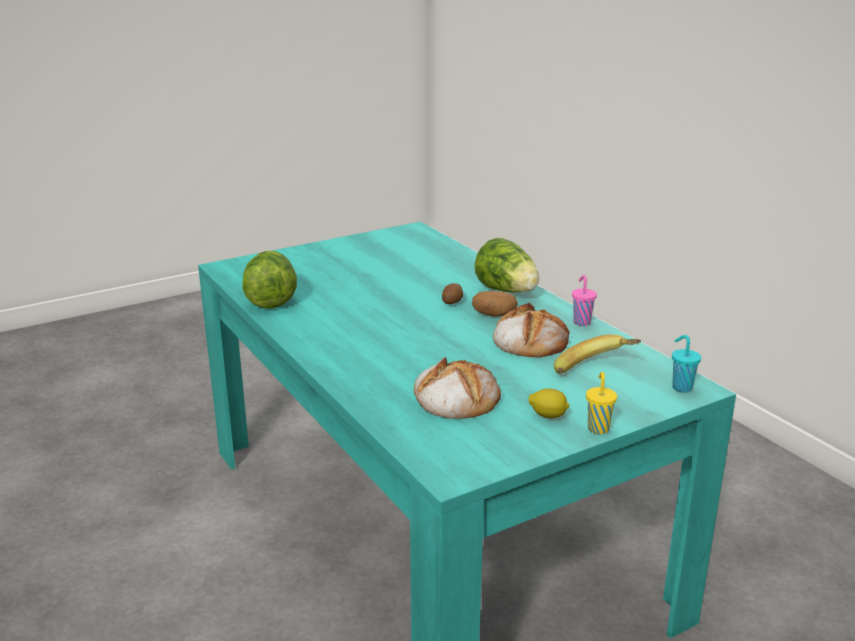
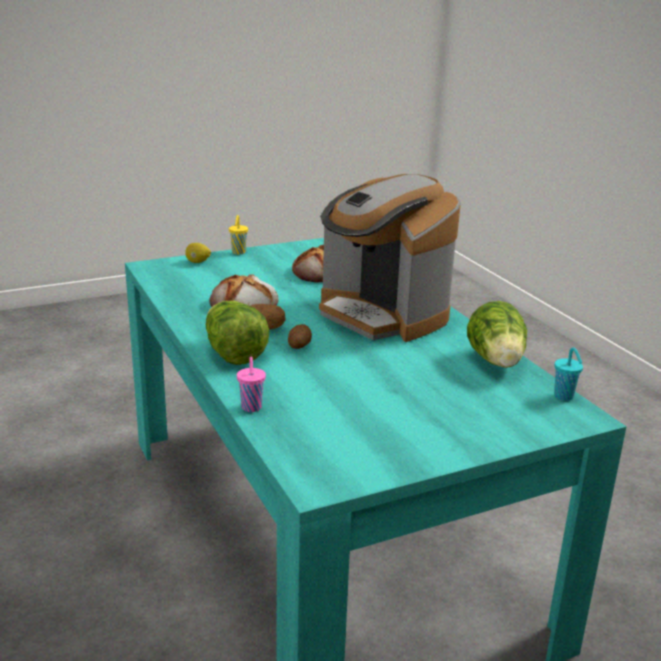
camera: 175 degrees left, 0 degrees up
(374, 338) = (382, 315): none -> coffee machine
(548, 416) = (265, 260): lemon -> lemon (197, 262)
(581, 322) = (184, 316): pink cup -> pink cup (251, 408)
(596, 372) = (210, 279): banana -> none
(681, 387) = (158, 267): turquoise cup -> turquoise cup (564, 397)

